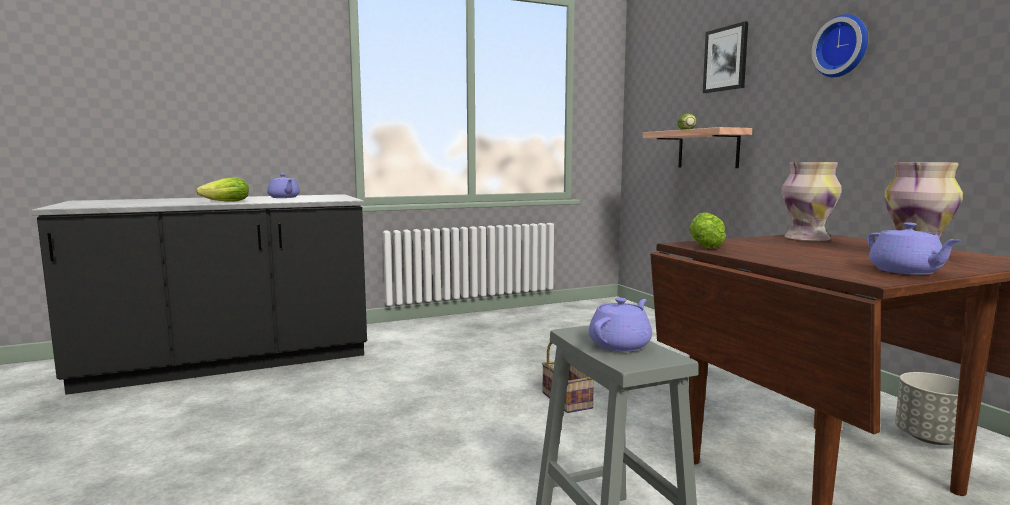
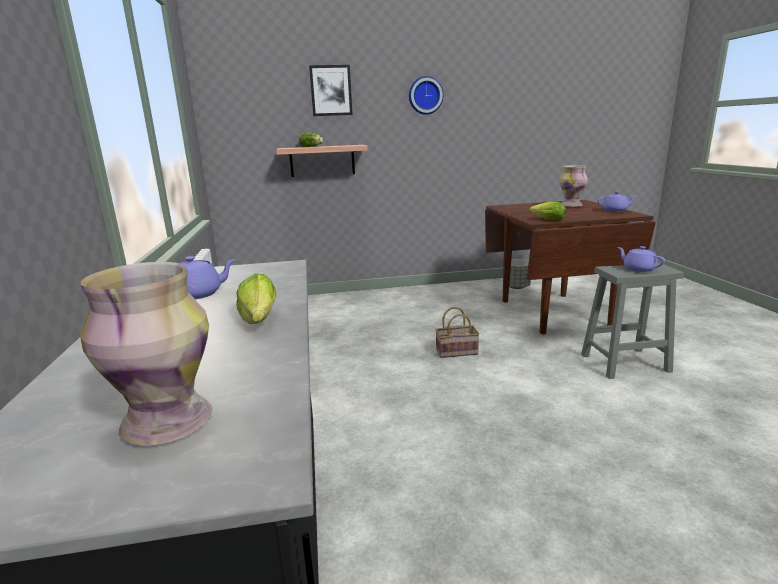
camera: 75 degrees left, 10 degrees up
(808, 239) = (518, 208): vase -> vase (170, 421)

